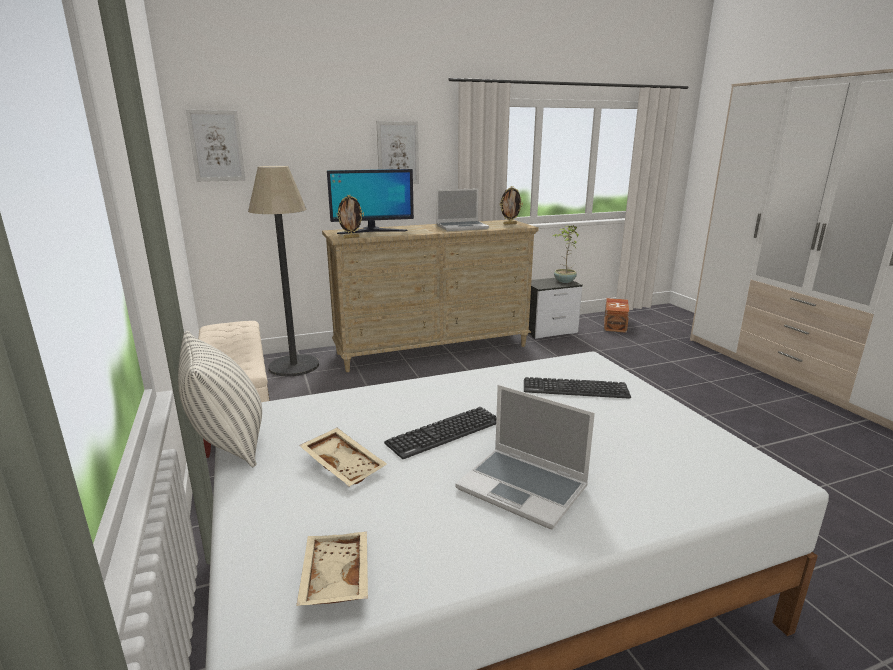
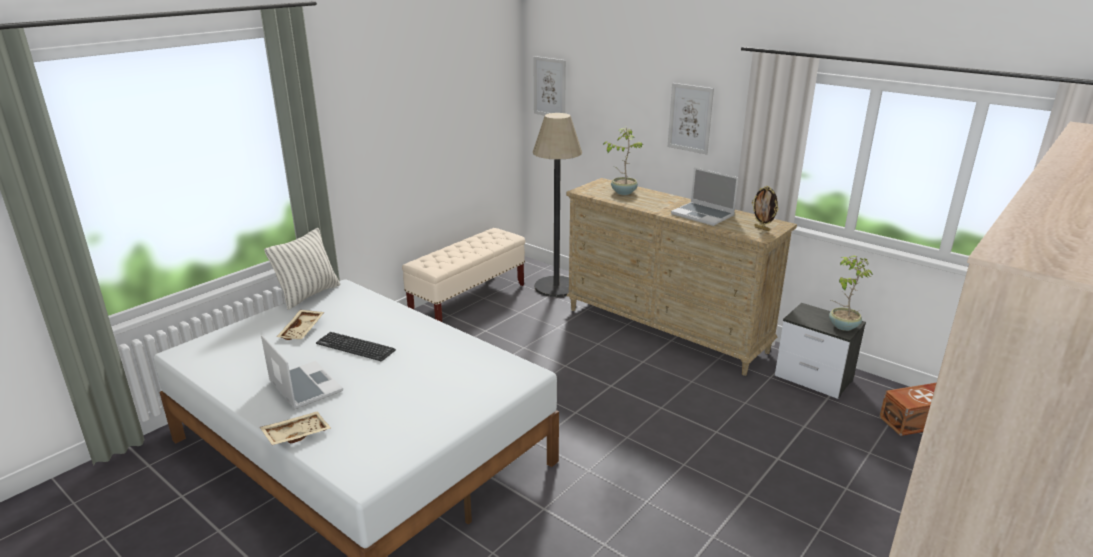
camera: 60 degrees right, 5 degrees up
(334, 578) = (210, 358): beige tray -> beige tray (296, 434)
(351, 237) = (587, 193): picture frame -> none
(372, 231) = (623, 192): monitor -> potted plant
(524, 488) = (304, 386): laptop -> laptop turned 135 degrees clockwise
(575, 389) = (458, 378): keyboard -> none

